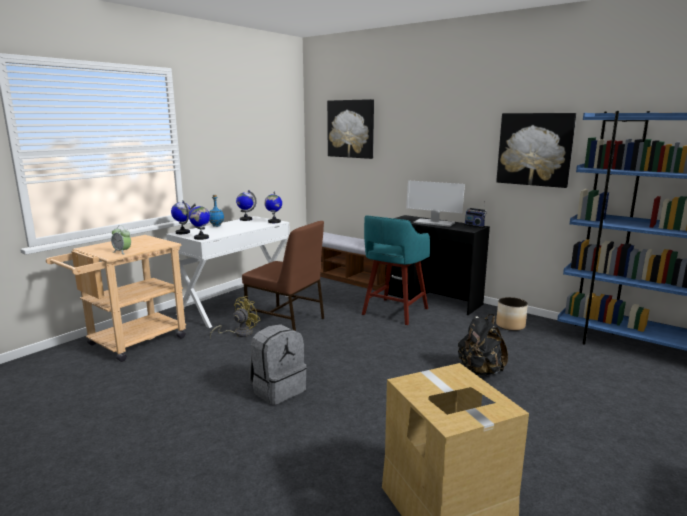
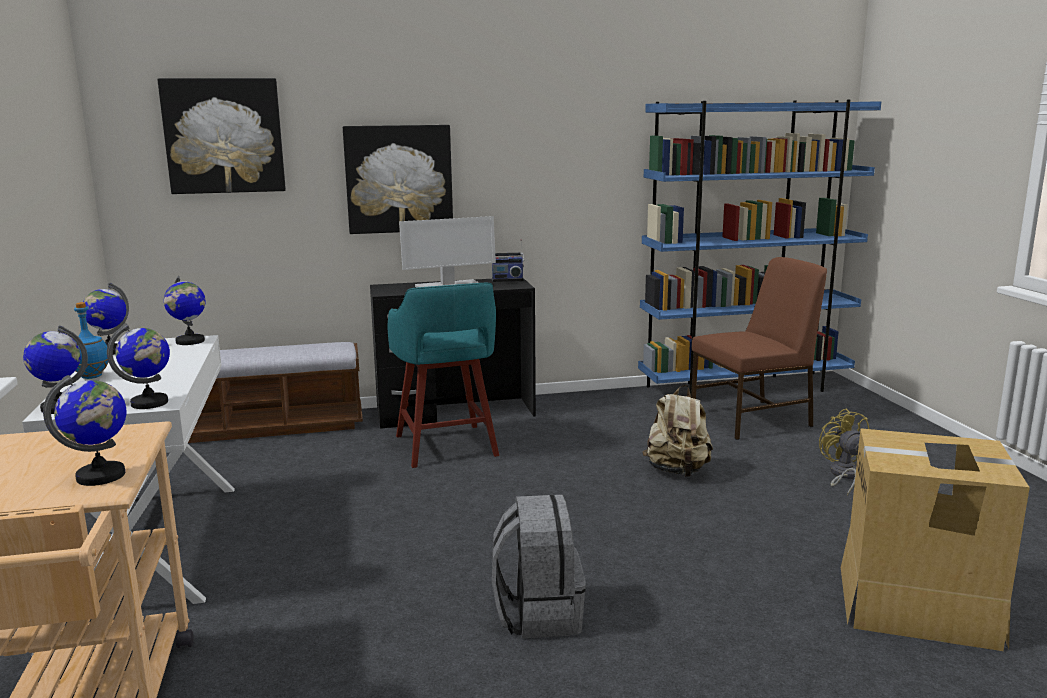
camera: 50 degrees left, 0 degrees up
(122, 252) = (101, 476): alarm clock -> globe
(239, 333) = (287, 581): yellow fan -> yellow fan (843, 475)
(286, 322) = (328, 527): brown chair -> brown chair (753, 419)
(479, 372) = (677, 471): black backpack -> beige backpack
(510, 325) = (598, 410): planter -> none
(534, 149) = (573, 156): picture -> picture (399, 179)

